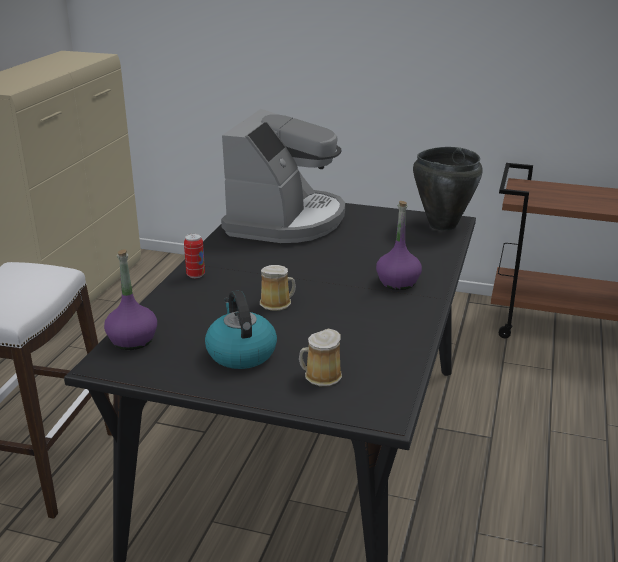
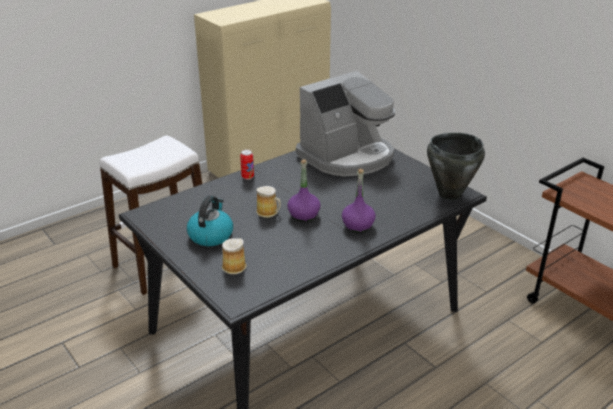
camera: 35 degrees right, 5 degrees up
(132, 340) = (169, 206): purple bottle -> purple bottle (303, 215)

